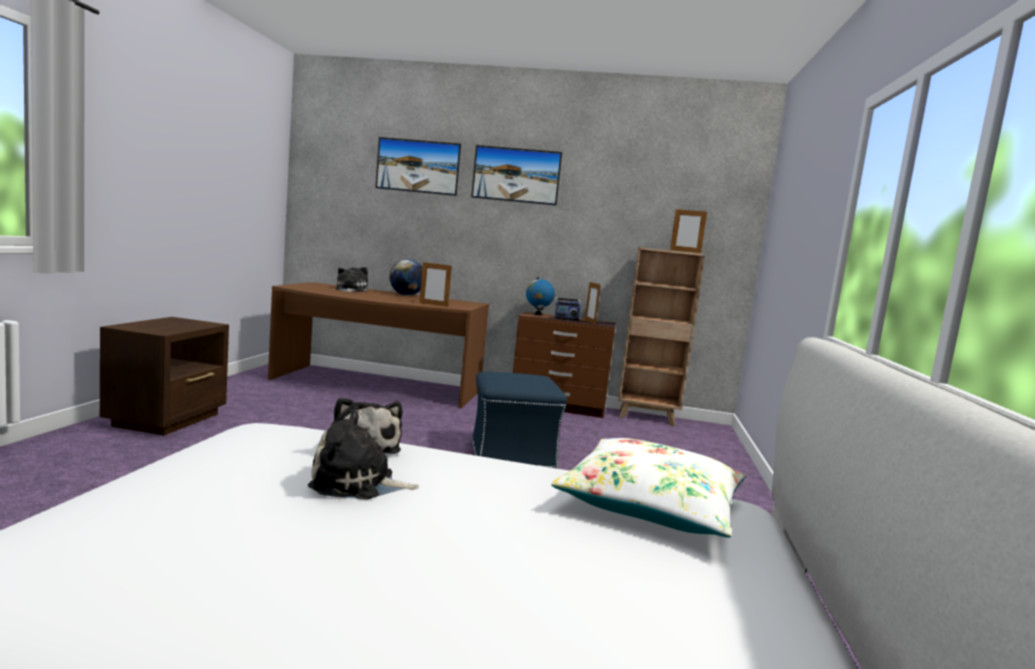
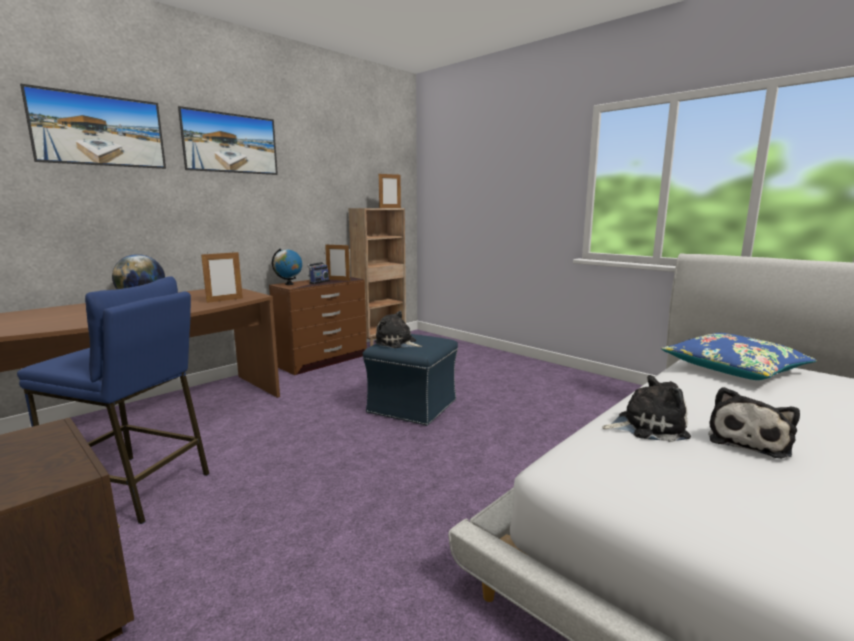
camera: 55 degrees left, 5 degrees up
(290, 404) = (134, 488): none -> blue stool
(350, 290) = (66, 313): plush toy -> plush toy (397, 343)
(651, 504) = (733, 369): white pillow -> blue pillow

